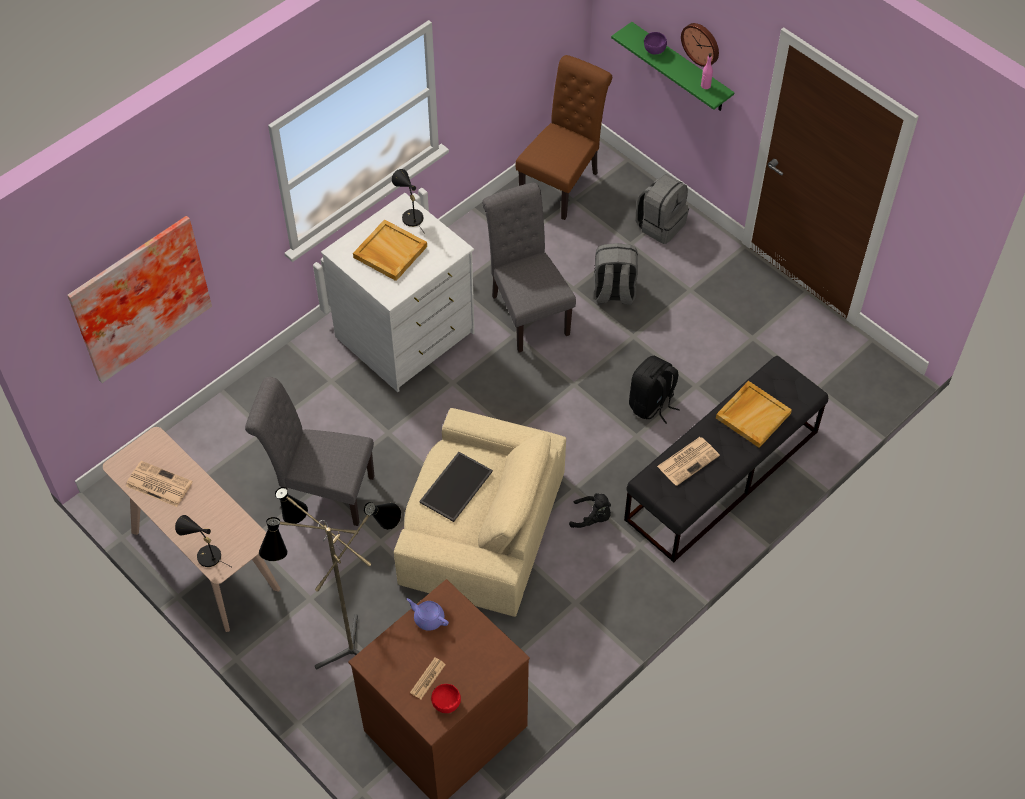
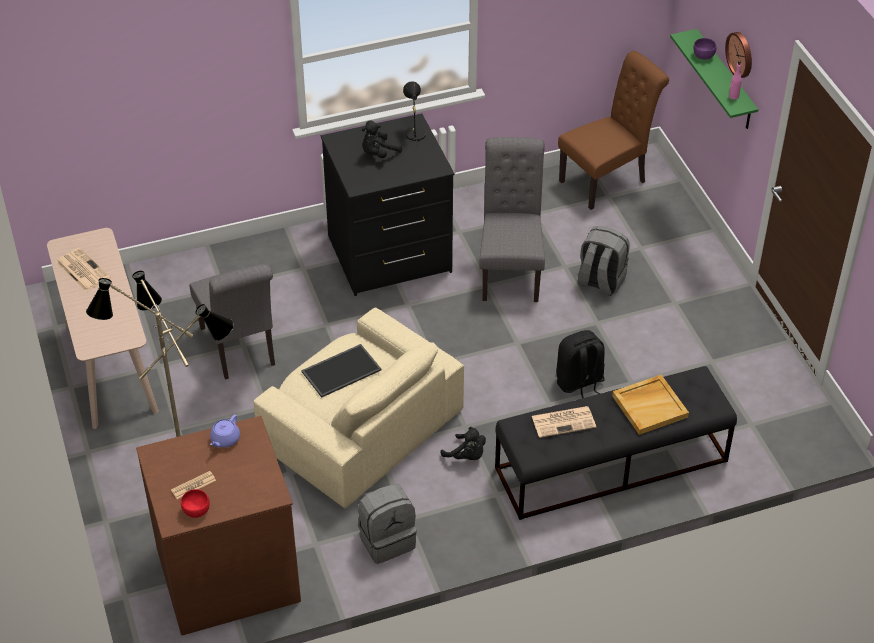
camera: 25 degrees right, 10 degrees down
(138, 296) = (130, 104): picture -> none
(205, 555) = (84, 335): black table lamp -> none
(321, 491) = (240, 349): grey chair -> grey chair turned 150 degrees counterclockwise
(389, 252) = (378, 153): beige tray -> black plush toy
(406, 336) = (390, 255): white dresser -> black dresser
(428, 618) = (225, 440): purple teapot -> purple teapot turned 120 degrees counterclockwise
(660, 224) = (679, 241): grey backpack -> grey backpack (387, 540)

